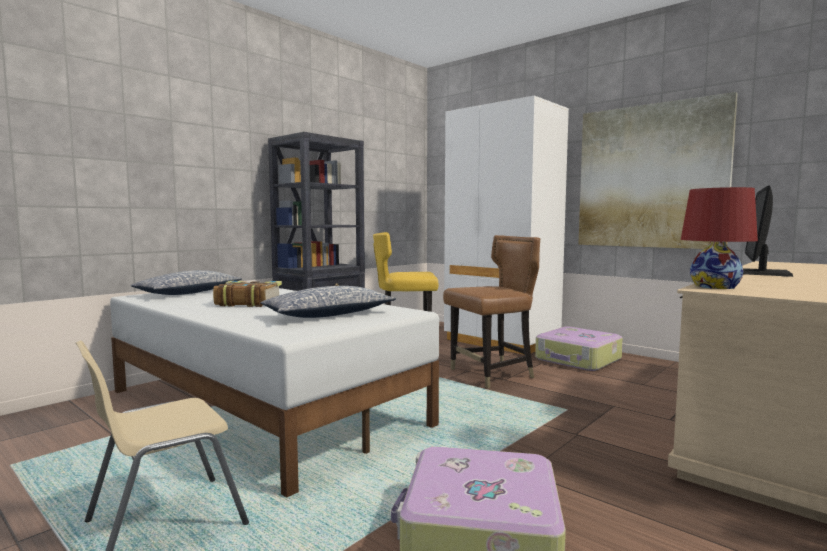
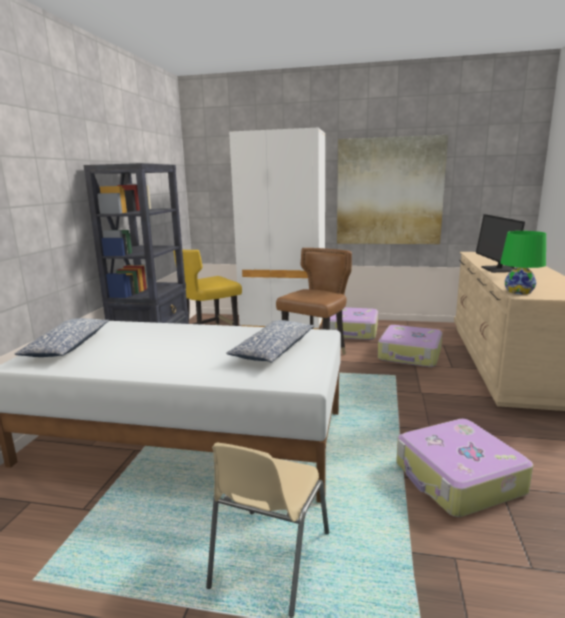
camera: 30 degrees left, 10 degrees up
(248, 303) = (167, 349): book -> none
(623, 395) = (410, 355): none -> suitcase
(715, 286) = (519, 291): red table lamp -> green table lamp

